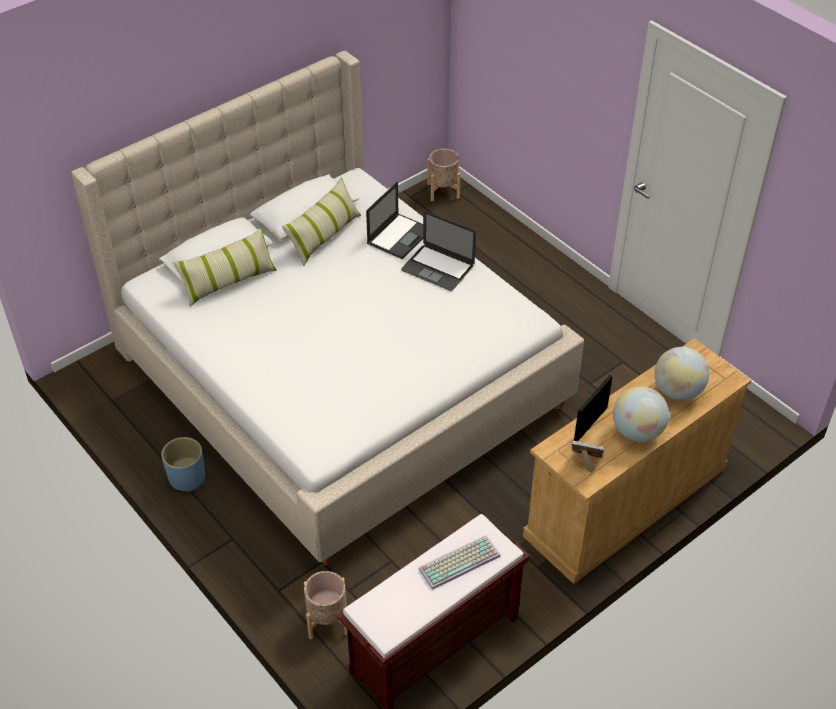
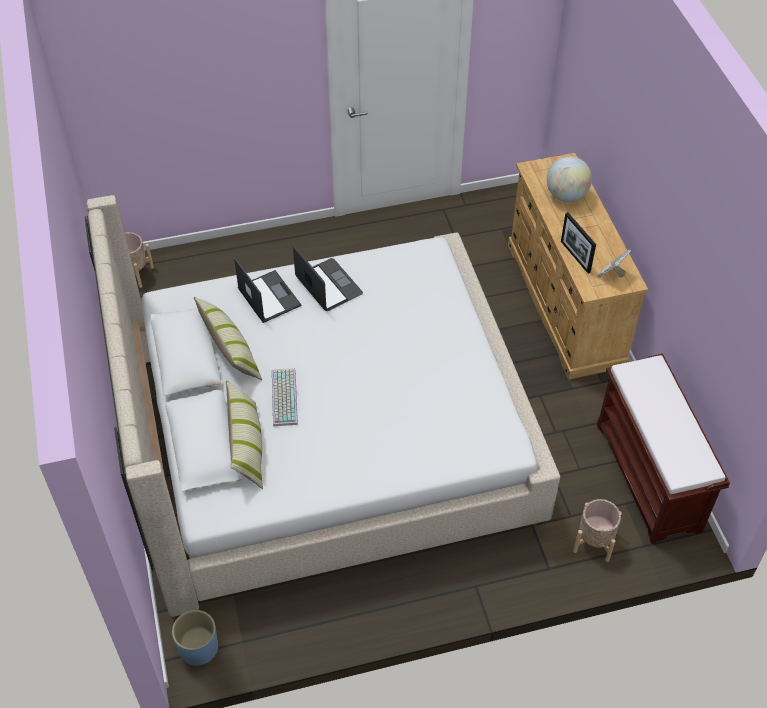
camera: 65 degrees left, 5 degrees up
(187, 478) = (384, 601): blue planter -> blue planter (199, 648)
(438, 267) = (328, 285): laptop -> laptop turned 90 degrees counterclockwise
(459, 561) = (655, 396): keyboard -> keyboard (283, 396)
(637, 432) = (596, 234): globe -> none

